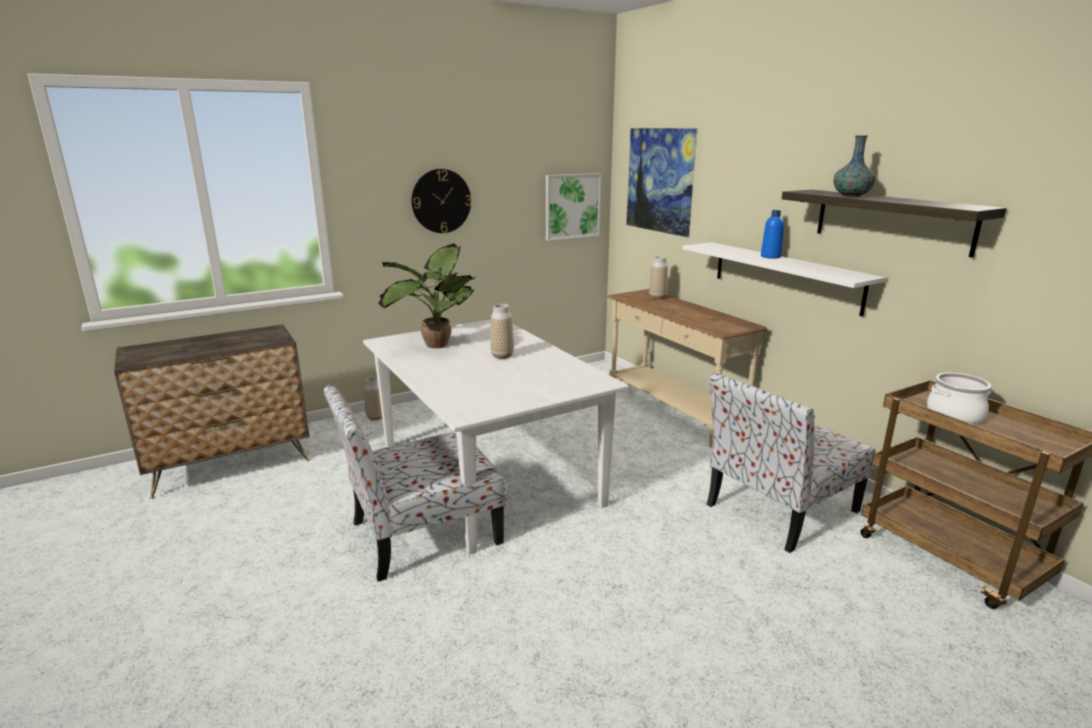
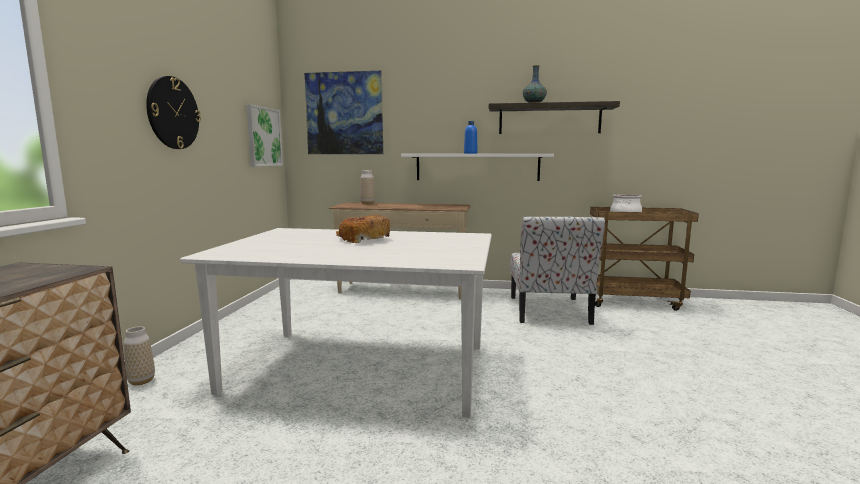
camera: 50 degrees left, 10 degrees down
(422, 534) = (404, 429): chair -> none
(432, 345) = (277, 246): potted plant -> none
(502, 356) = (363, 239): vase -> bread

